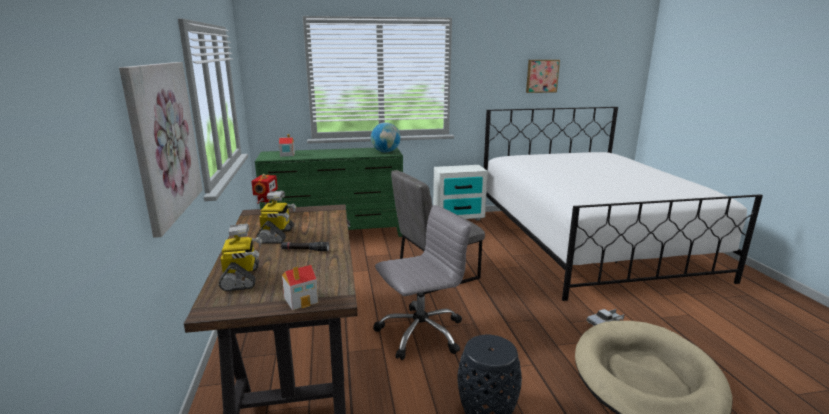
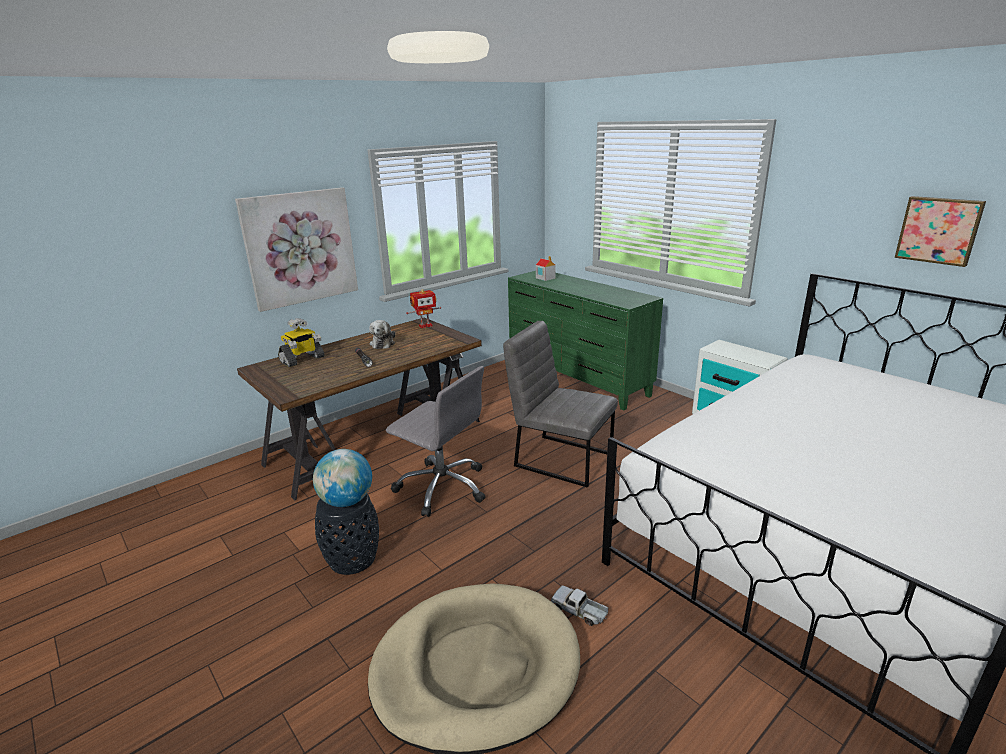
camera: 60 degrees right, 5 degrees up
(277, 235) = (383, 343): toy robot -> plush toy
(301, 300) = (280, 385): toy house -> none
(386, 152) = (628, 300): globe -> globe (346, 501)

